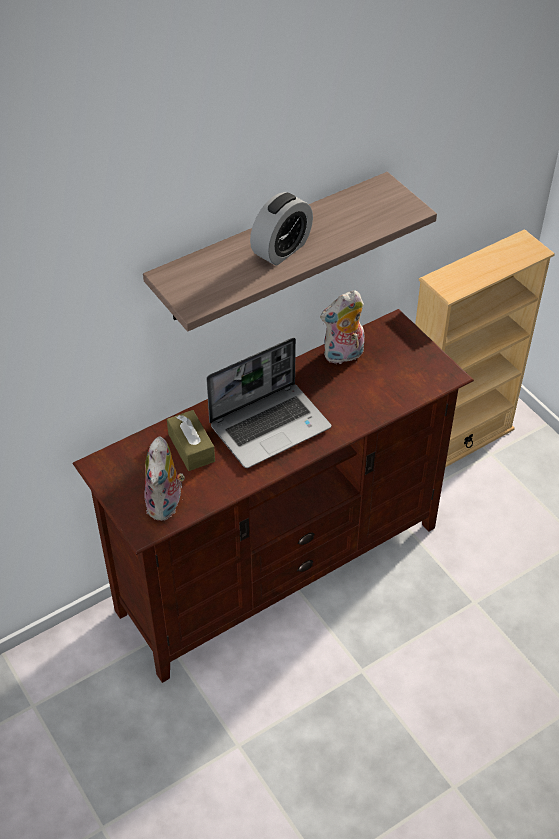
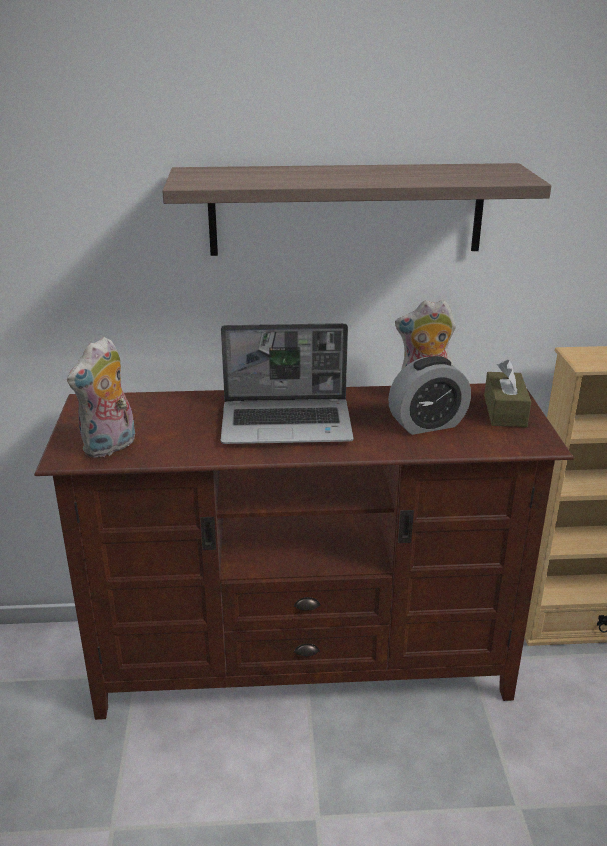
camera: 30 degrees right, 20 degrees down
(191, 447) = (188, 415): brown tissue box -> brown tissue box (505, 411)
(281, 250) = (332, 176): alarm clock -> alarm clock (427, 424)

